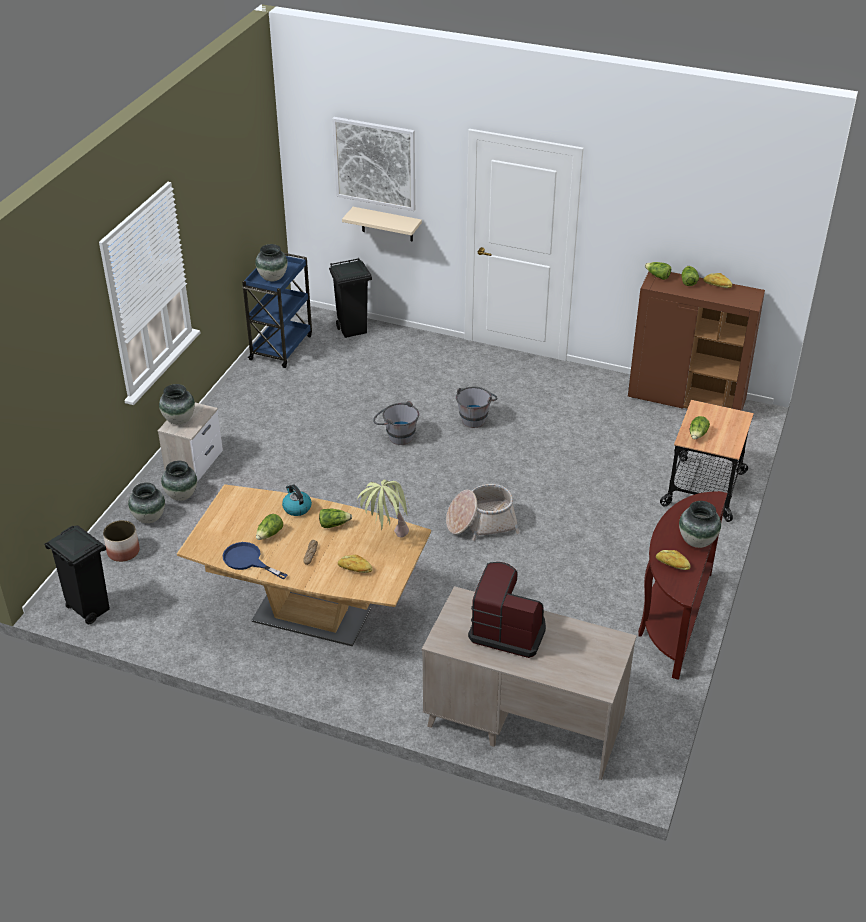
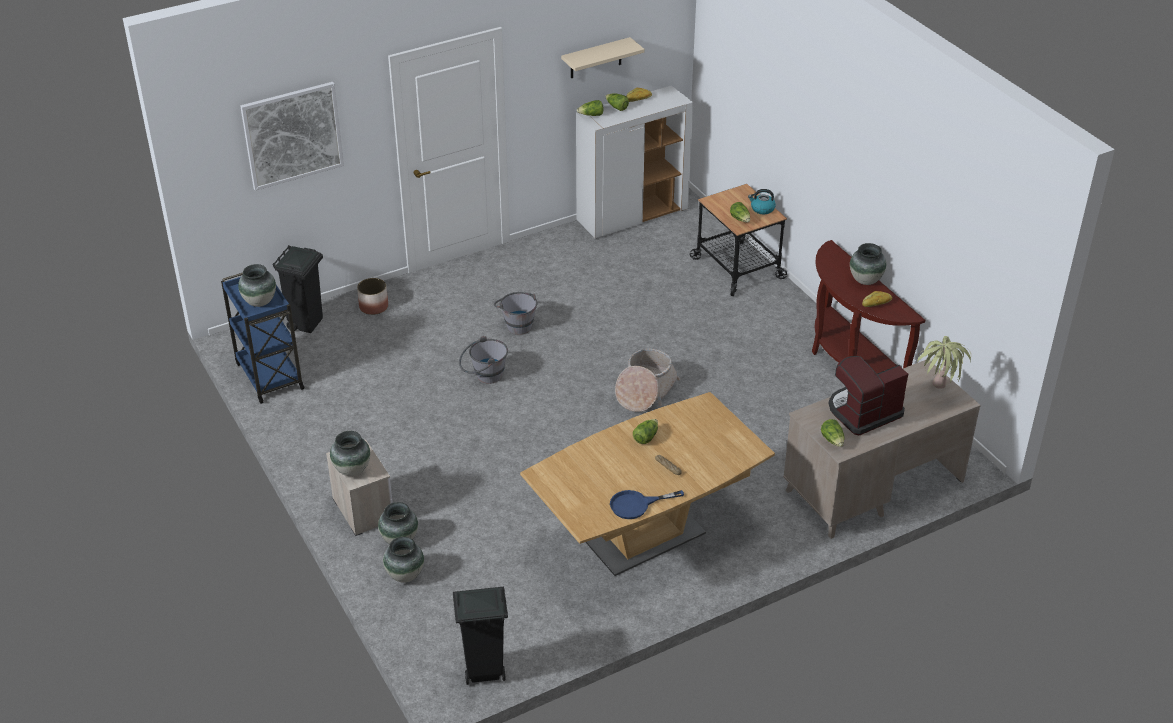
camera: 50 degrees left, 0 degrees up
(123, 551) = (431, 614): planter -> planter (373, 307)
(269, 534) = (617, 477): lettuce -> lettuce (833, 440)
(296, 508) = (601, 447): kettle -> kettle (762, 209)
(355, 569) = (712, 452): bread -> none
(385, 538) = (694, 419): potted plant -> potted plant (936, 396)
(387, 224) = (313, 194): beige shelf -> beige shelf (596, 58)
(687, 399) = (632, 215): brown cabinet -> white cabinet

